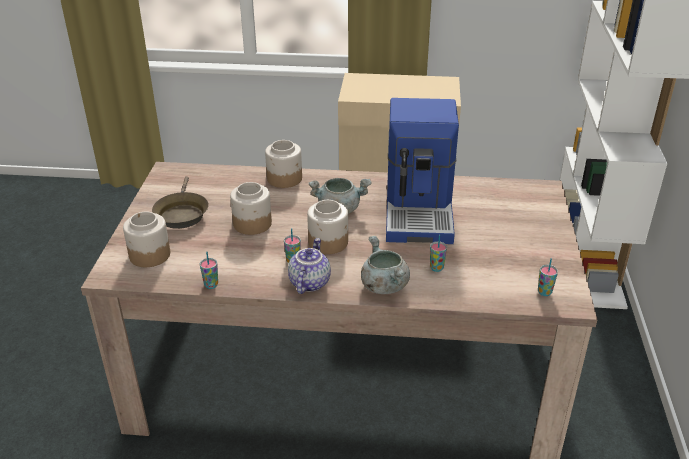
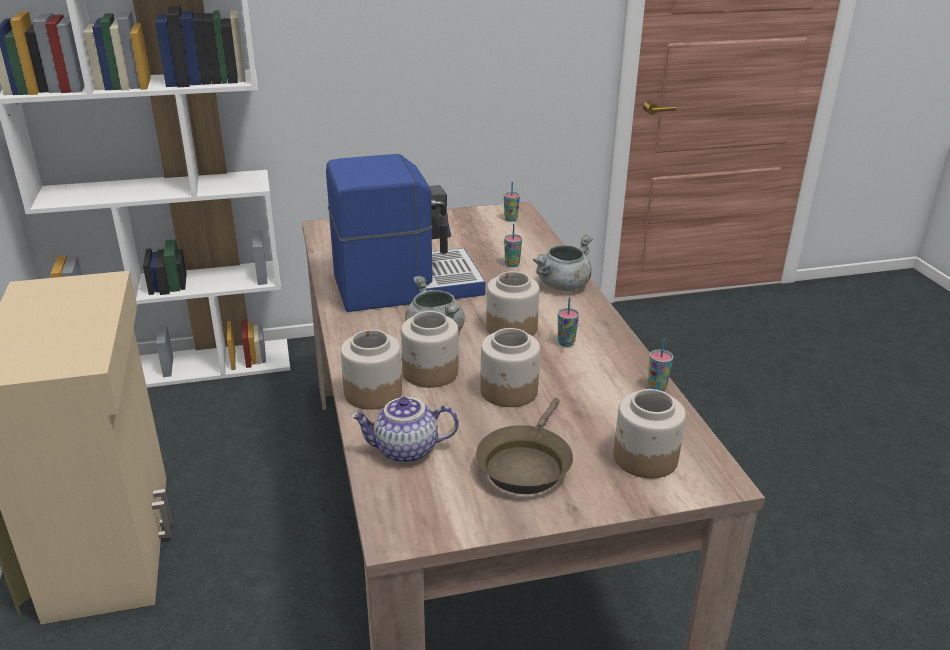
camera: 110 degrees left, 5 degrees down
(181, 213) = (525, 464): brown frying pan -> brown frying pan turned 135 degrees clockwise
(292, 200) = (430, 373): none -> jar
(308, 282) = (594, 326): teapot -> teapot (405, 451)

